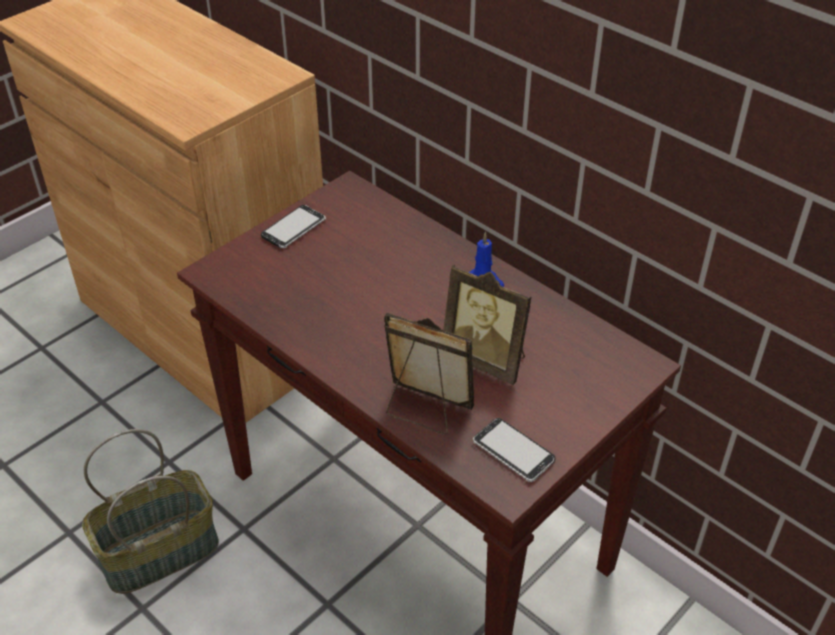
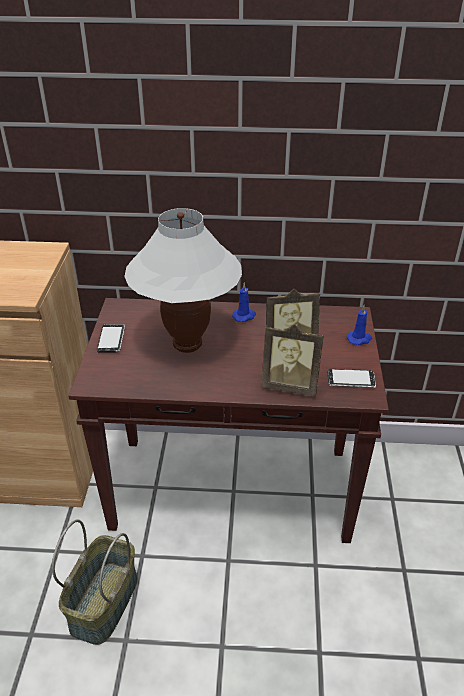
camera: 40 degrees left, 5 degrees down
(369, 282) = (187, 344): none -> white table lamp
(425, 410) = (290, 385): picture frame -> picture frame turned 150 degrees counterclockwise
(601, 403) = (359, 339): none -> blue candle

